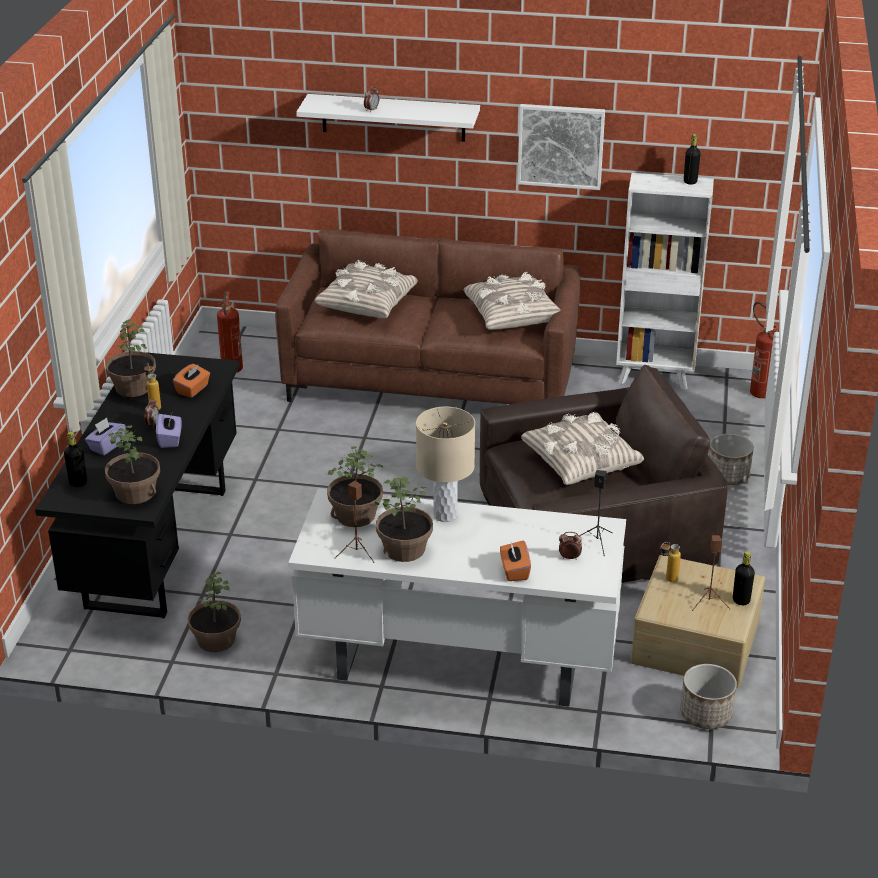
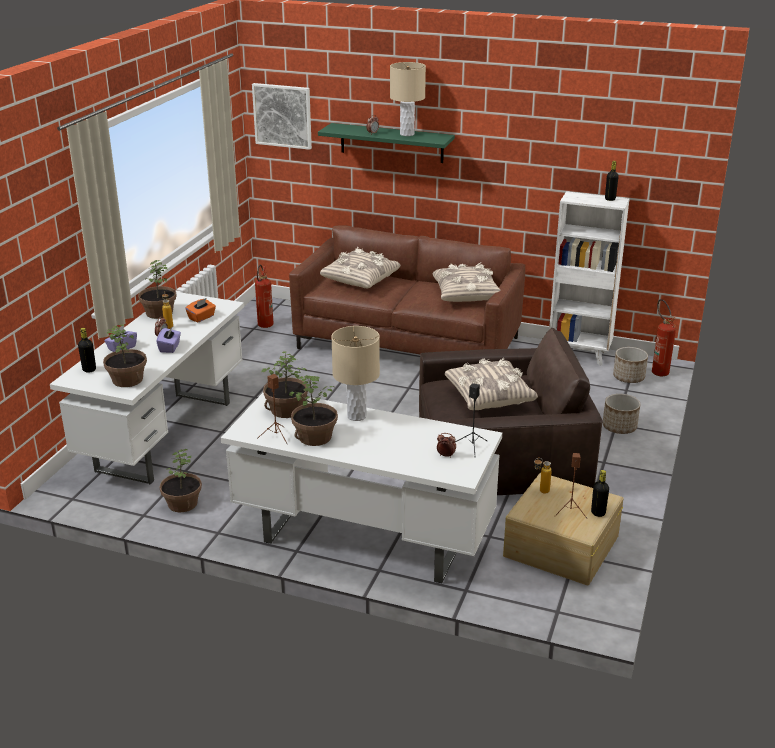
camera: 10 degrees right, 5 degrees down
(157, 546) = (165, 435): black desk -> white desk
(393, 117) = (391, 143): white shelf -> green shelf
(417, 108) = (406, 134): none -> beige table lamp
(514, 571) = (397, 461): orange tissue box -> none
(560, 146) = (514, 169): picture -> picture (282, 115)
(705, 714) = (554, 602): planter -> planter (628, 377)

